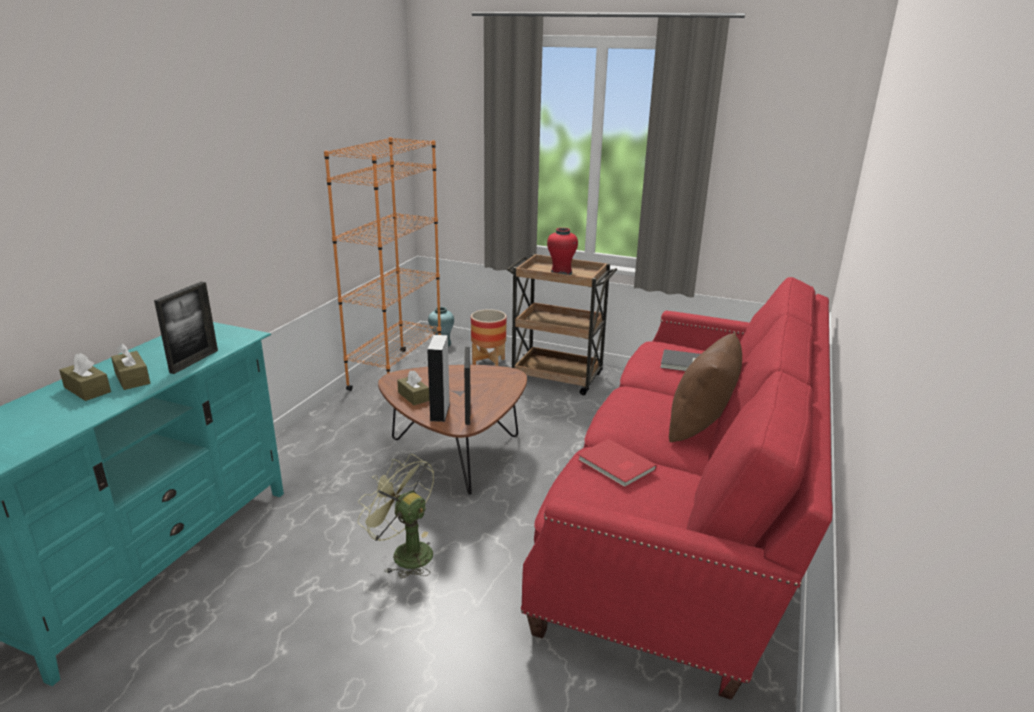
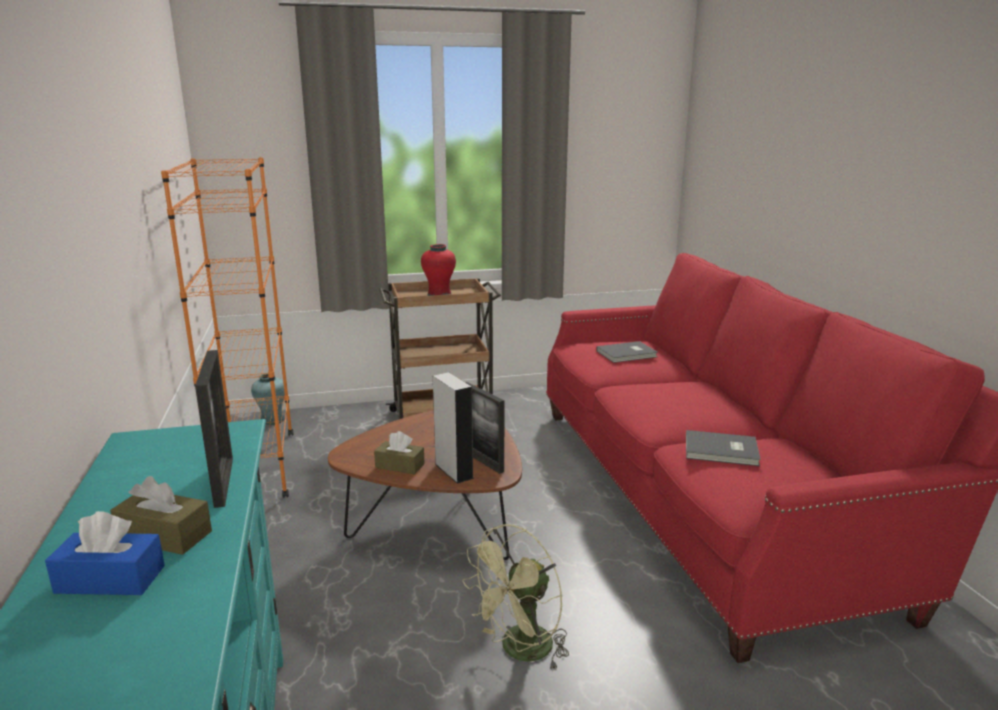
camera: 35 degrees left, 5 degrees down
(87, 390) = (110, 579): brown tissue box -> blue tissue box
(404, 553) = (520, 651): green fan -> green fan turned 45 degrees counterclockwise
(488, 362) = (352, 424): planter -> none
(615, 466) = (722, 451): red book -> grey book
(700, 426) = (717, 399): brown pillow -> none

